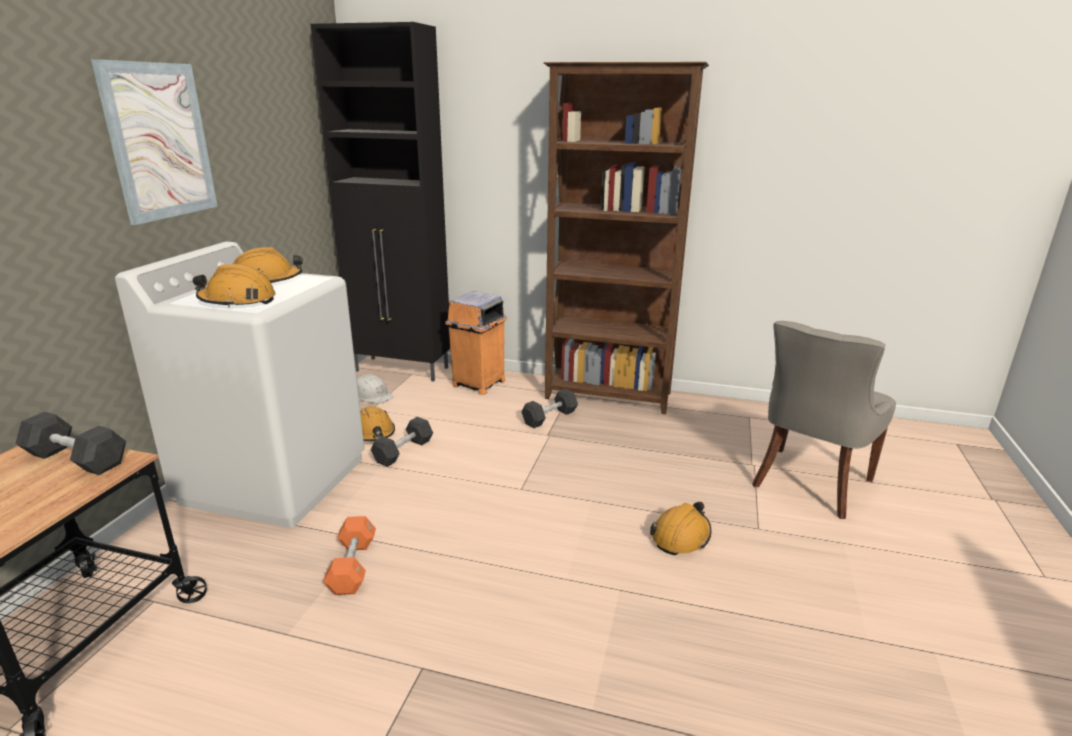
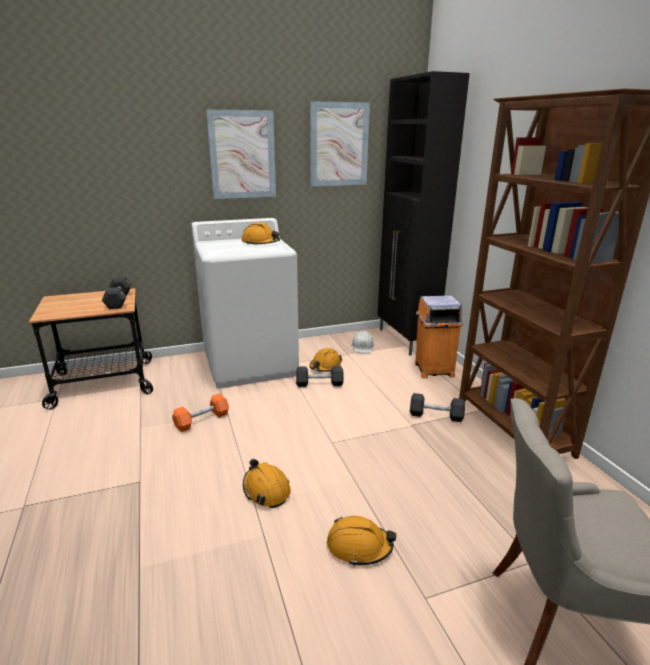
camera: 55 degrees right, 0 degrees up
(237, 301) = (222, 248): orange hard hat -> orange hard hat (266, 490)
(272, 118) = (339, 145): none -> picture

